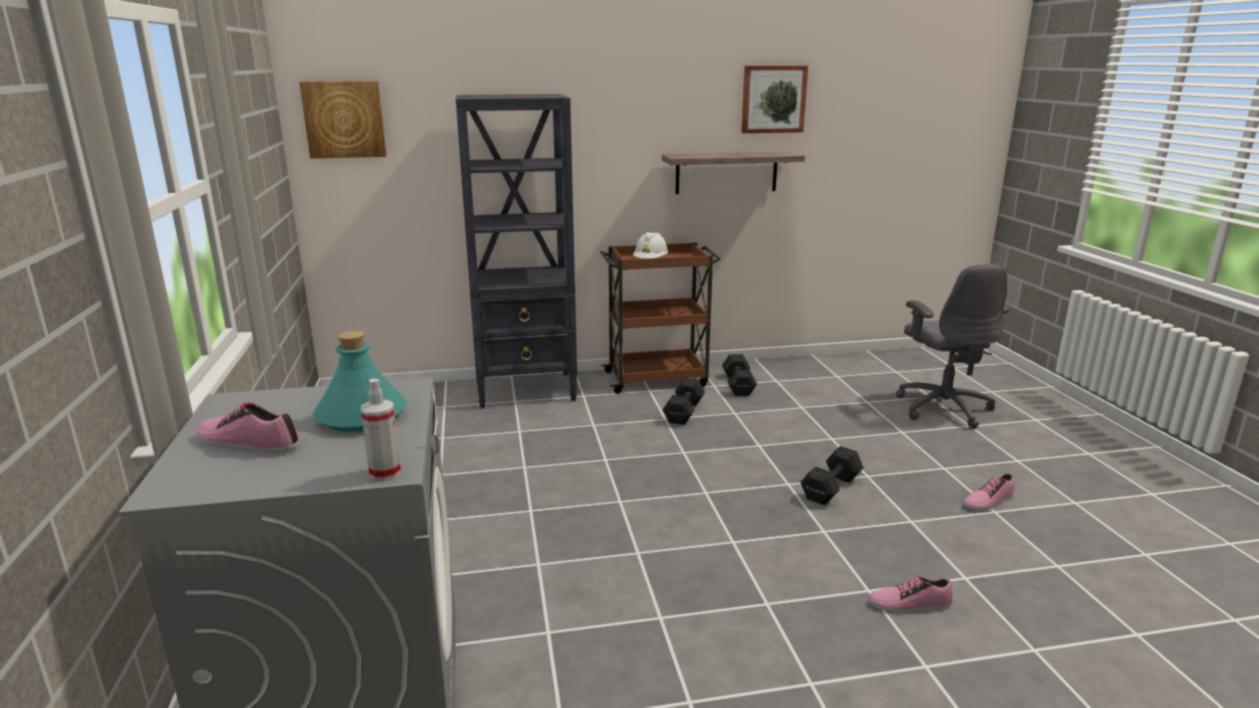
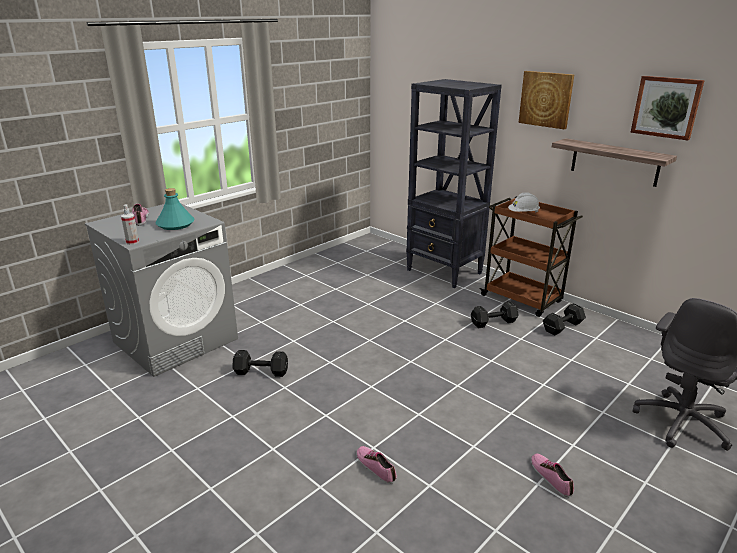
camera: 55 degrees right, 5 degrees up
(344, 119) = (394, 87): picture -> picture (546, 99)
(829, 489) = (472, 402): black dumbbell -> black dumbbell (260, 371)
(988, 500) = (551, 477): shoe -> shoe turned 45 degrees clockwise

